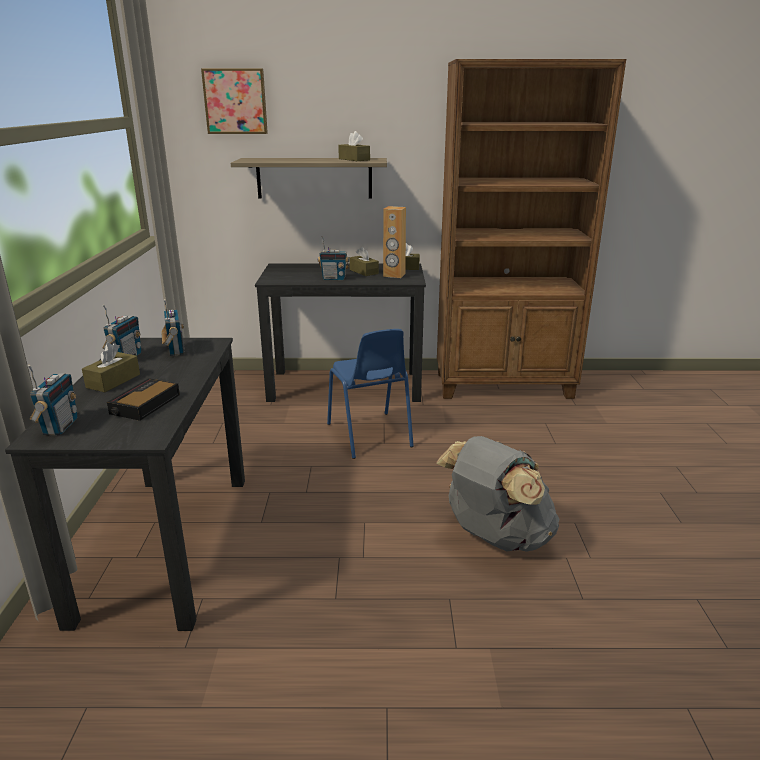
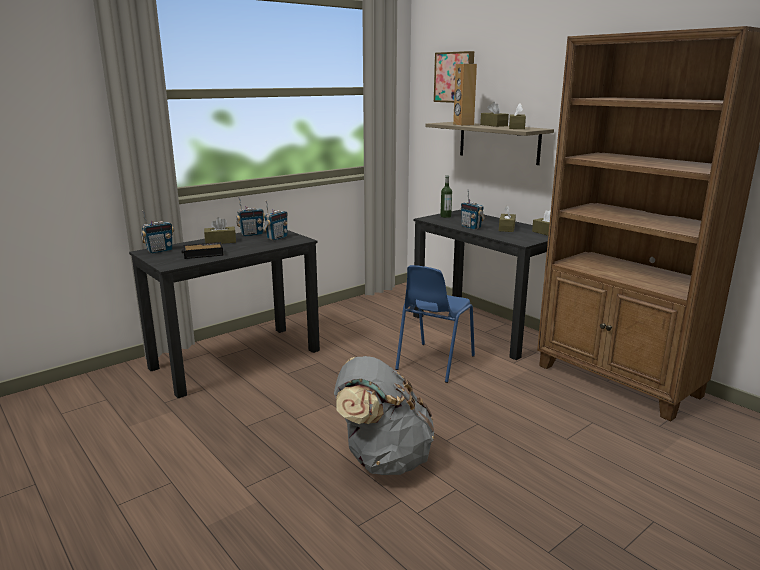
camera: 50 degrees right, 5 degrees down
(278, 274) = (445, 216): none -> bottle
(315, 158) = (493, 125): none -> brown tissue box
(394, 275) = (521, 235): brown speaker -> brown speaker (463, 124)

